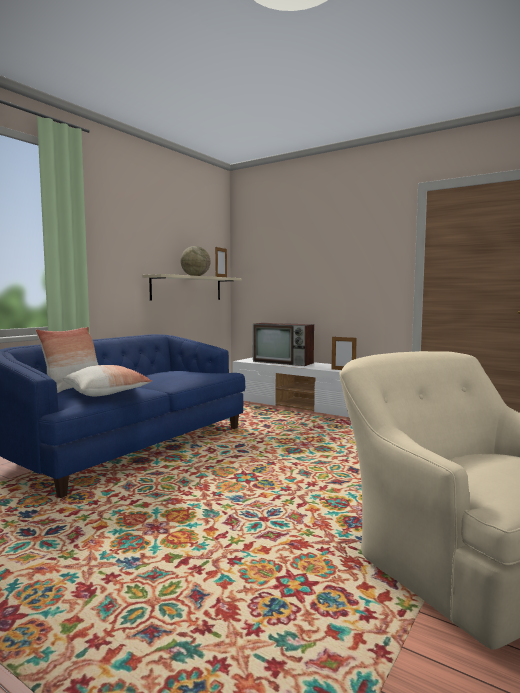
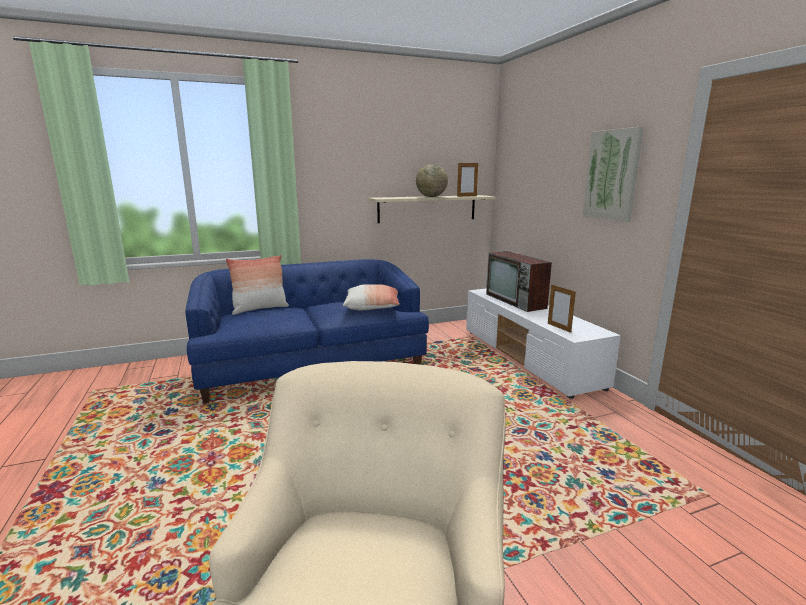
camera: 35 degrees right, 10 degrees up
(107, 393) = (258, 323): pillow -> pillow (372, 307)
(358, 253) = (612, 175): none -> picture

